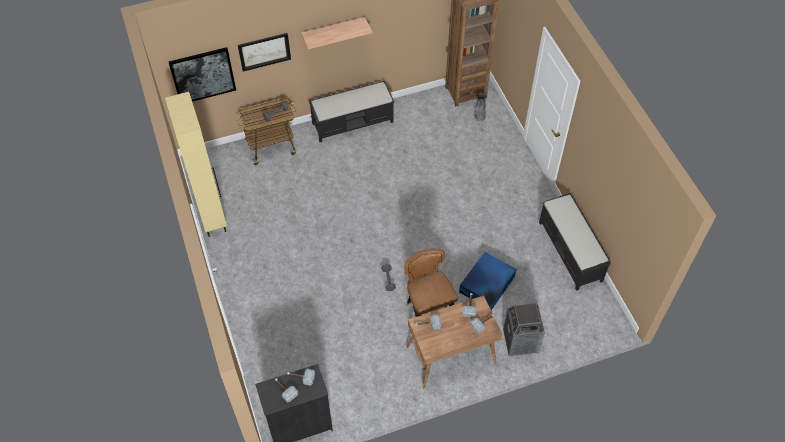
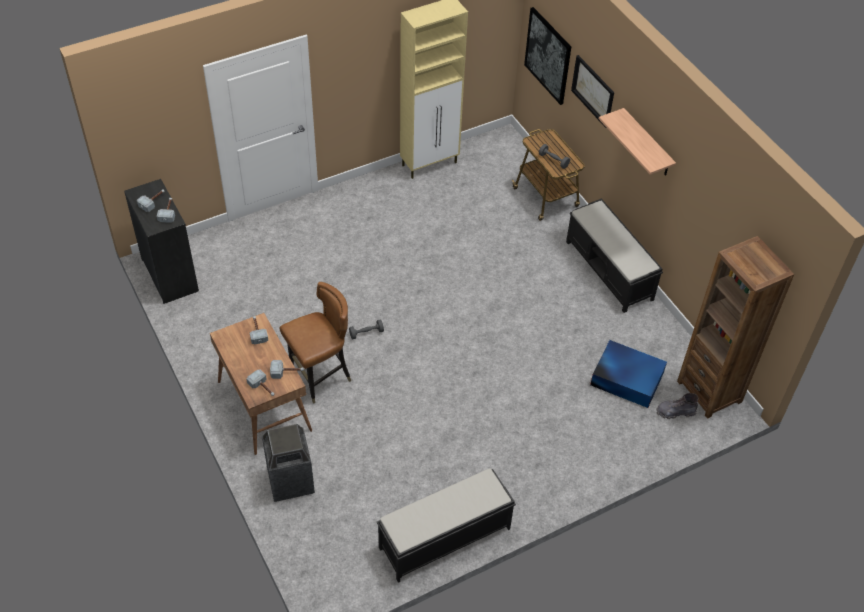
camera: 80 degrees right, 5 degrees down
(486, 284) = (373, 437): blue storage box -> blue storage box (626, 378)

